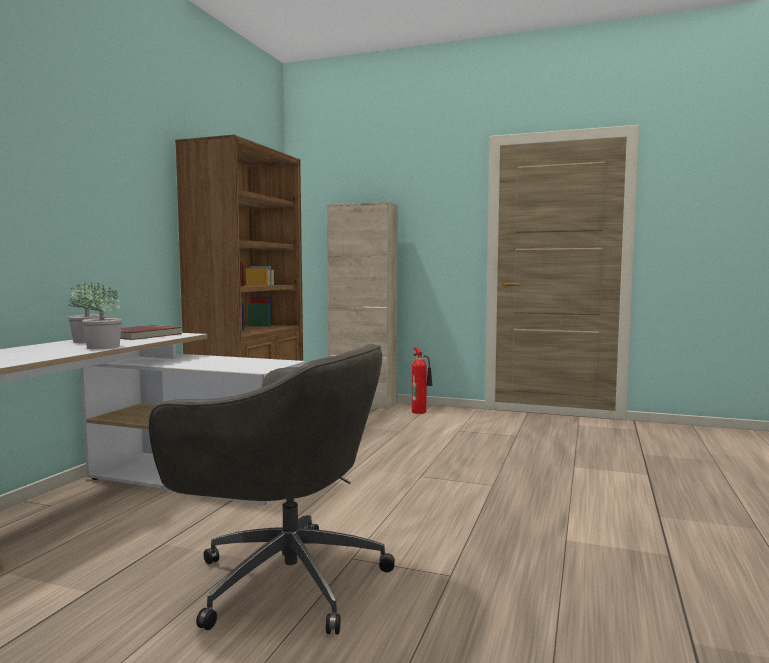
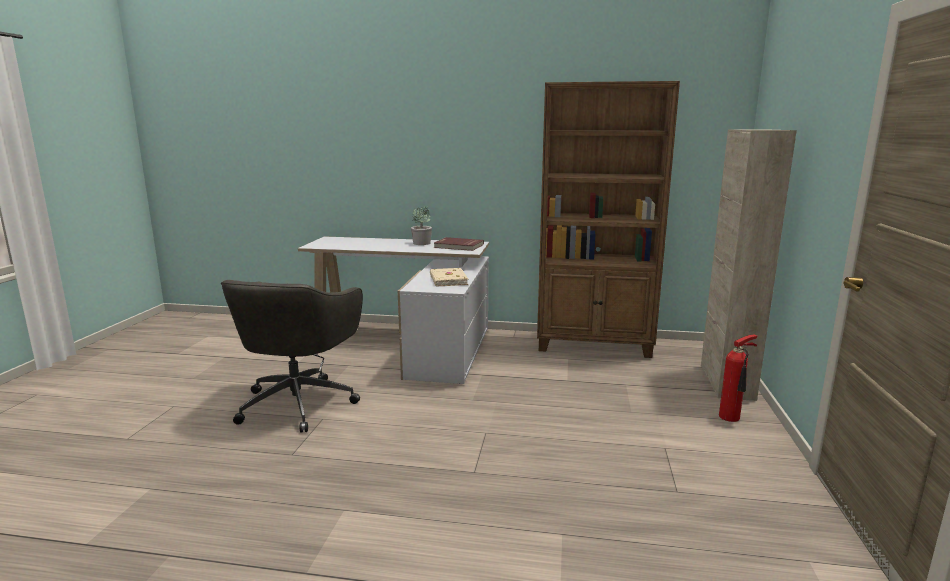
camera: 80 degrees right, 10 degrees up
(103, 347) = (394, 249): potted plant -> none
(236, 362) = (447, 280): none -> beige book

